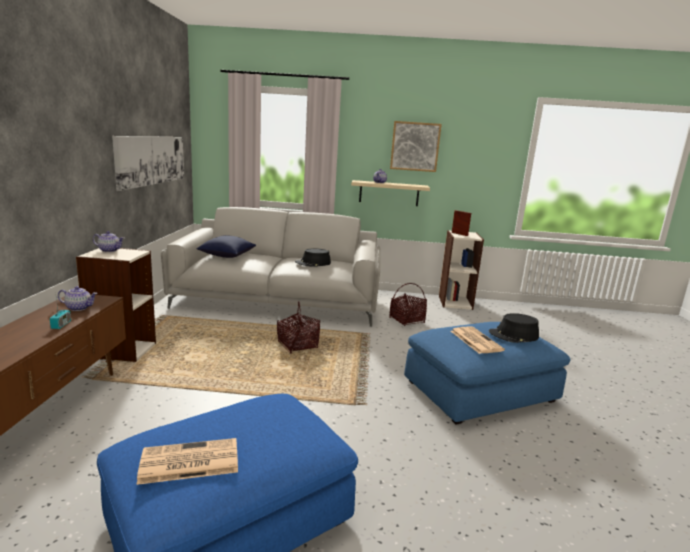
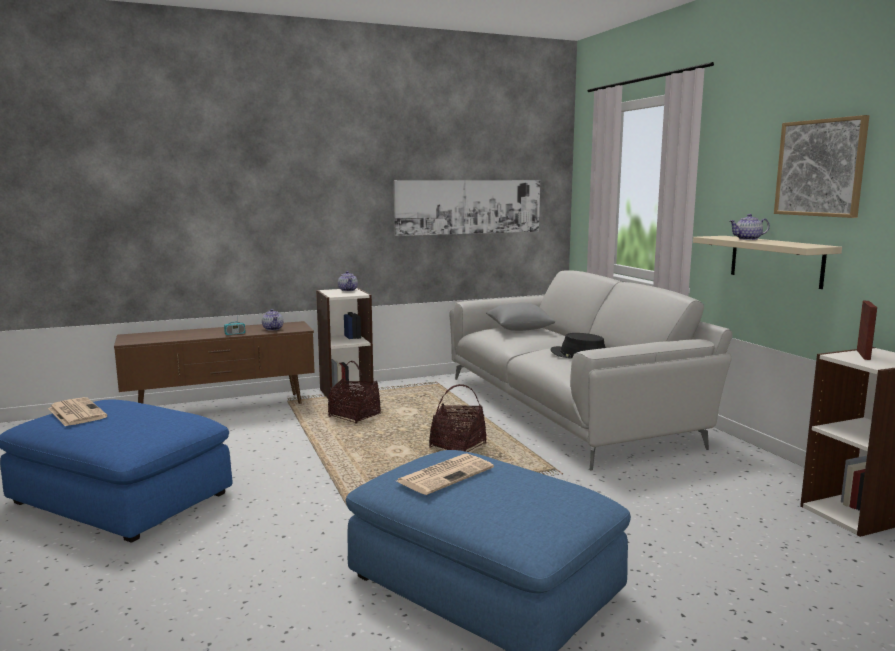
camera: 65 degrees right, 5 degrees down
(227, 256) = (519, 329): blue pillow -> grey pillow
(407, 320) = (666, 488): basket -> basket (354, 416)
(513, 335) = (514, 499): black hat -> none

